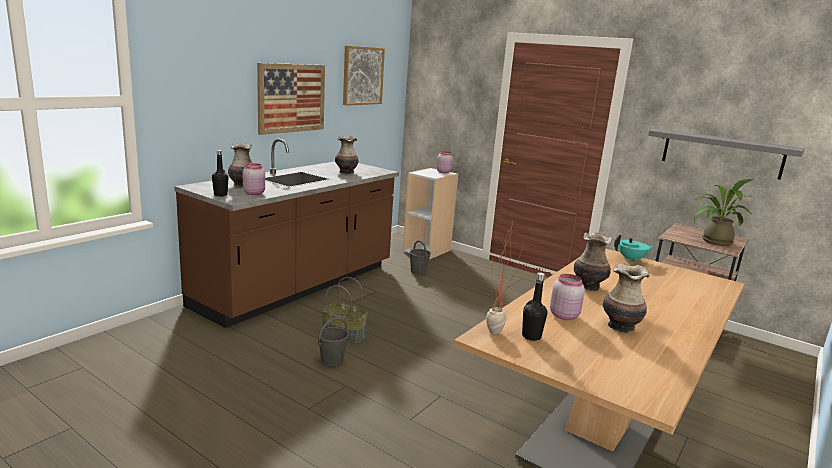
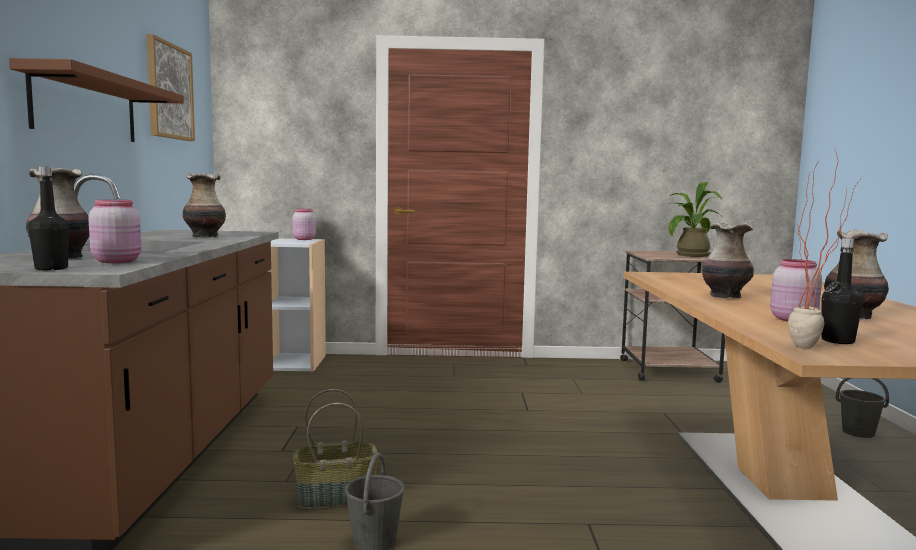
camera: 35 degrees left, 10 degrees down
(291, 98) = (86, 107): picture -> brown shelf
(418, 272) = (321, 388): grey bucket -> grey bucket (859, 432)
(631, 259) = (682, 274): turquoise teapot -> none
(722, 153) = (660, 162): grey shelf -> none

